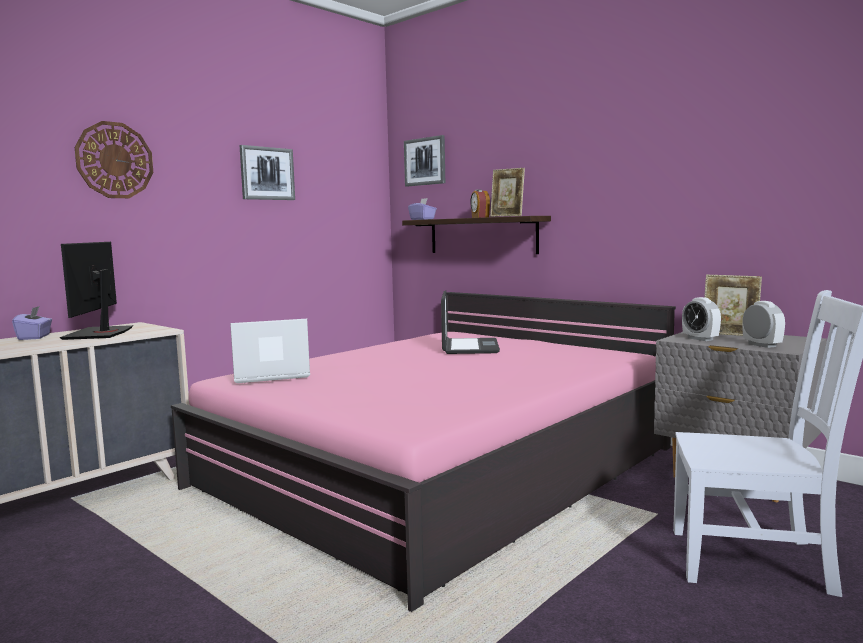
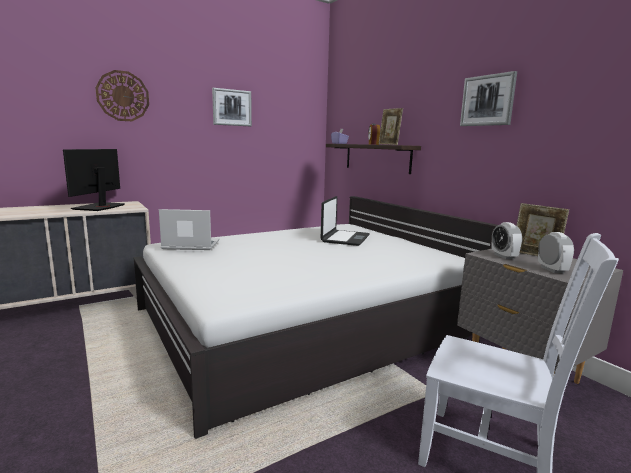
camera: 15 degrees right, 5 degrees up
(34, 337) = (63, 206): purple tissue box -> none
(425, 161) = (347, 102): picture -> picture (487, 100)
(441, 467) = (305, 321): pink bed -> white bed

